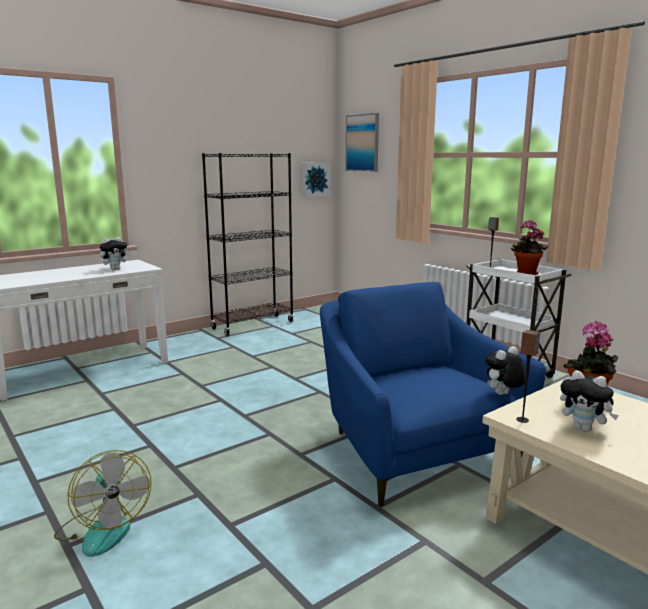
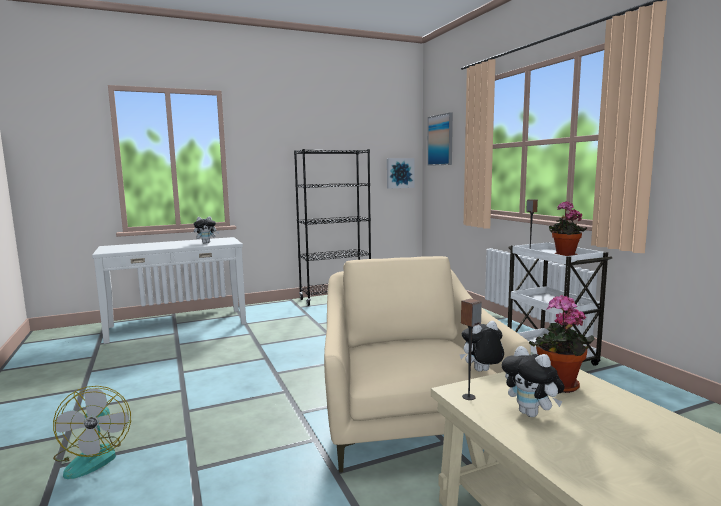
camera: 15 degrees right, 5 degrees down
(413, 448) = (408, 419): blue armchair -> beige armchair

